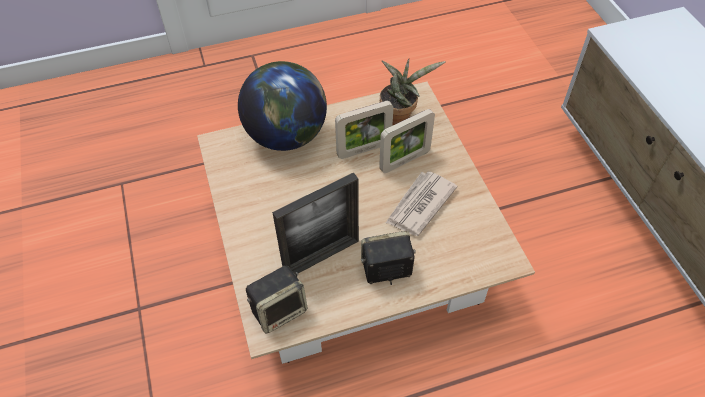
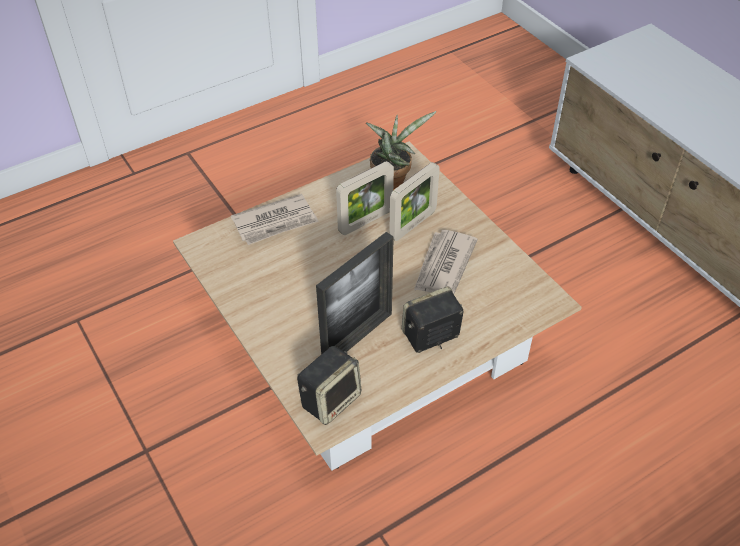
camera: 15 degrees left, 5 degrees down
(286, 135) = (275, 222): globe -> newspaper

